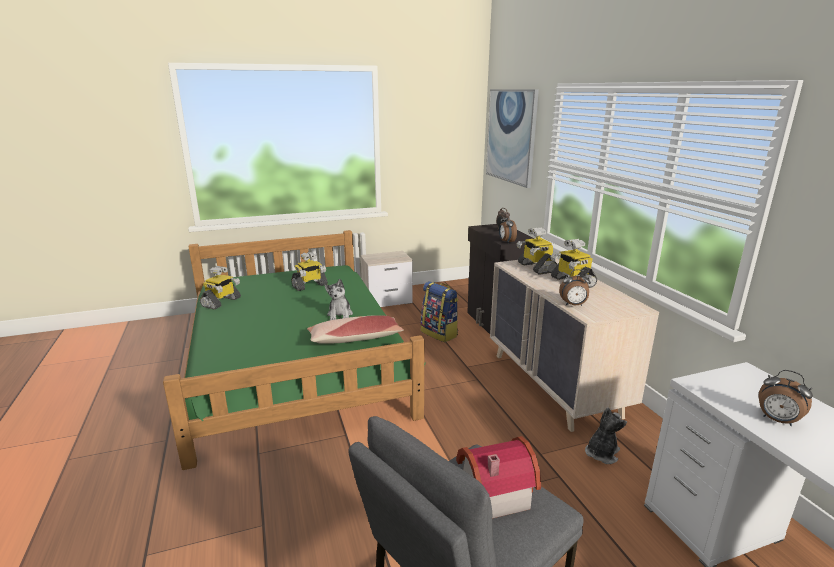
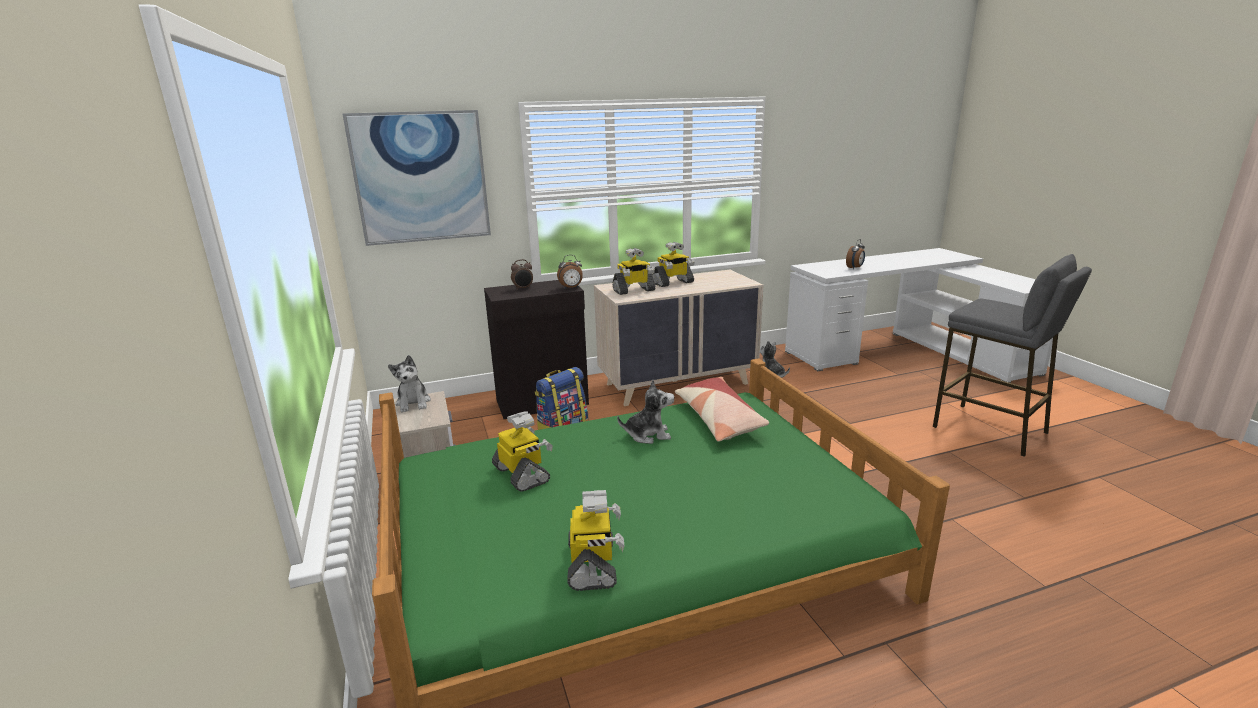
camera: 90 degrees left, 0 degrees up
(221, 302) = (593, 565): toy robot -> toy robot turned 60 degrees clockwise
(396, 255) = (413, 403): none -> plush toy
(491, 492) = (993, 307): toy house -> none
(573, 305) = (728, 285): alarm clock -> none

